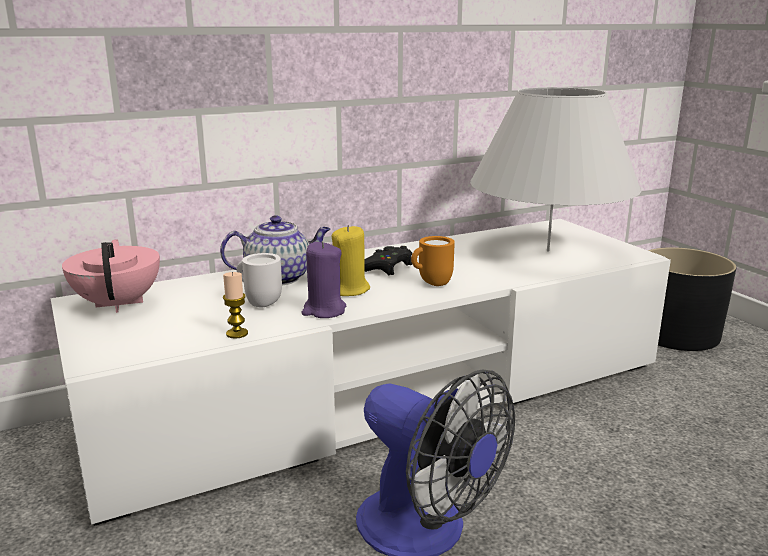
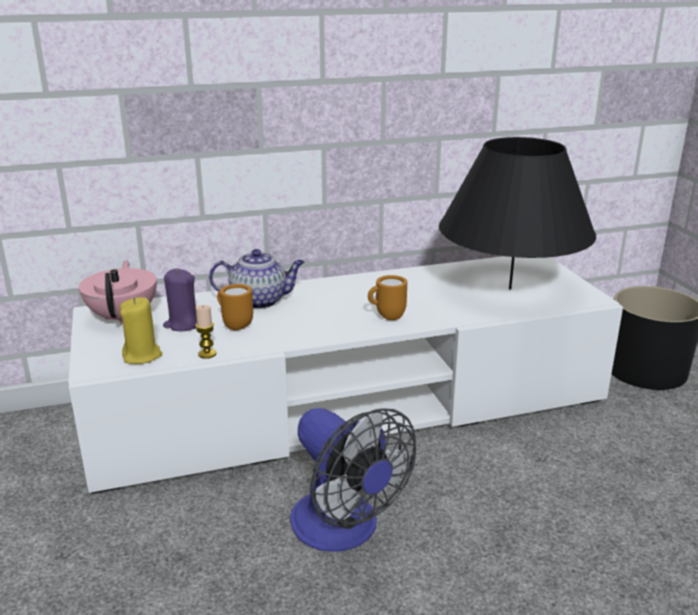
camera: 10 degrees right, 5 degrees up
(259, 302) = (234, 325): white mug -> orange mug
(324, 311) = (284, 337): purple candle -> purple candle (182, 324)
(349, 290) = (314, 318): yellow candle -> yellow candle (142, 356)
(385, 267) = (353, 296): black game controller -> none
(547, 251) = (509, 289): white table lamp -> black table lamp

